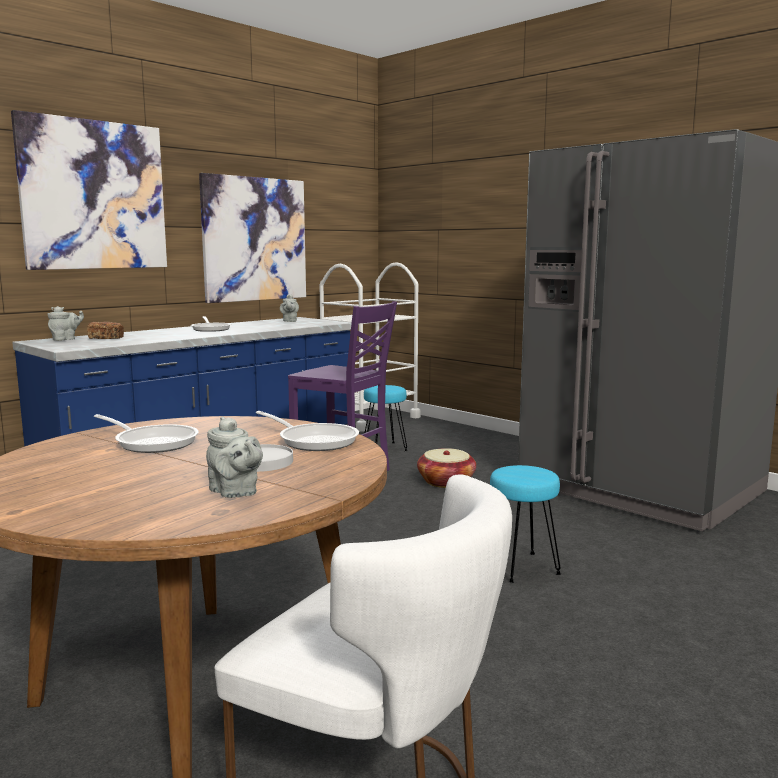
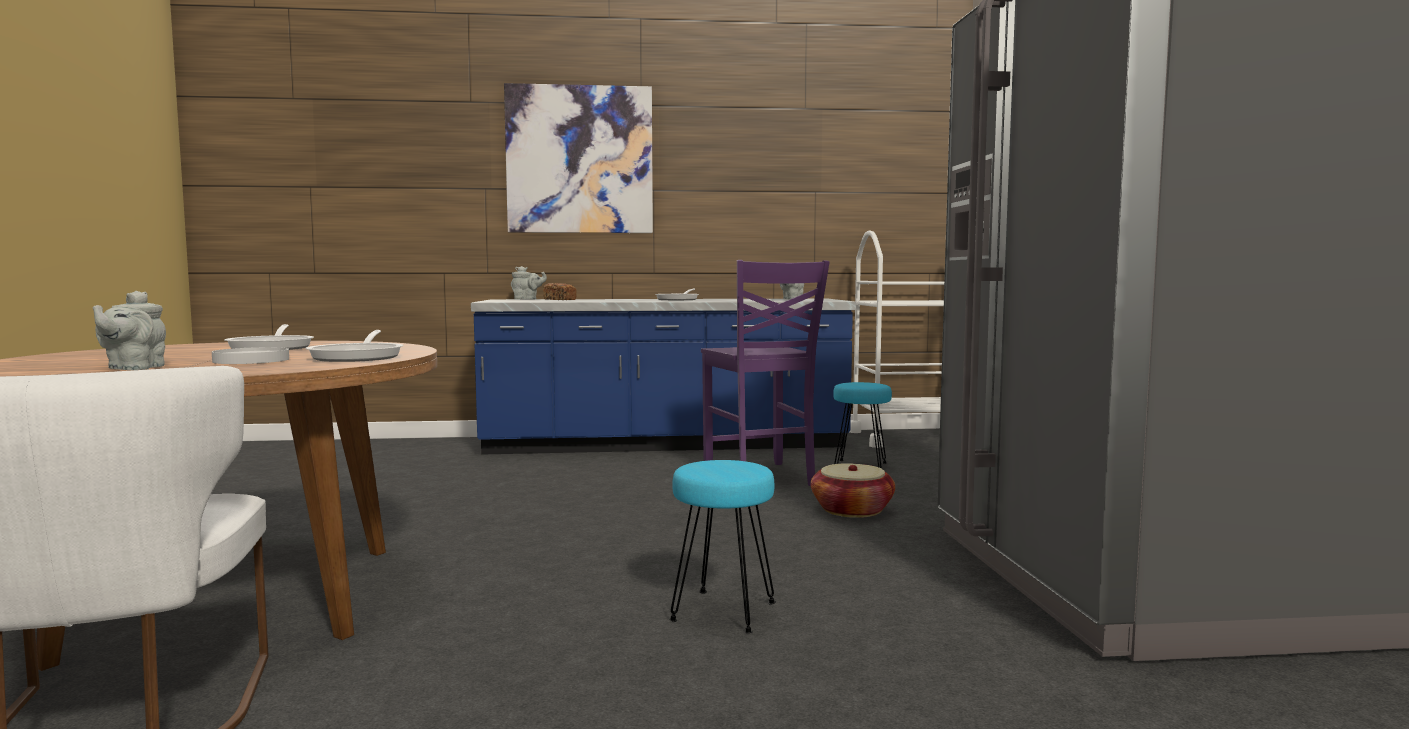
camera: 40 degrees right, 5 degrees down
(254, 239) = (769, 204): picture -> none

